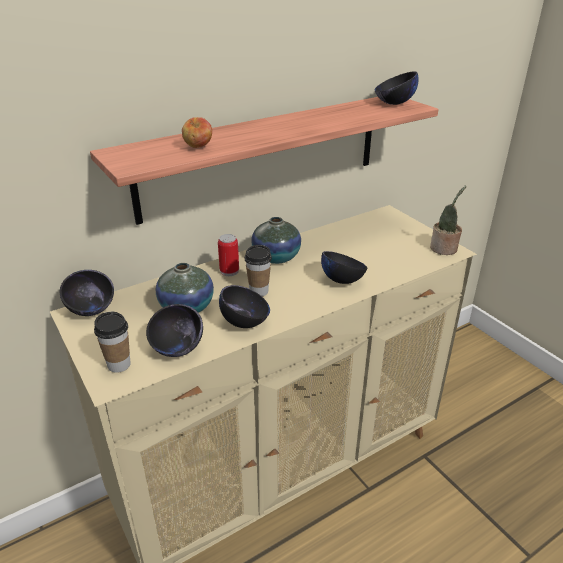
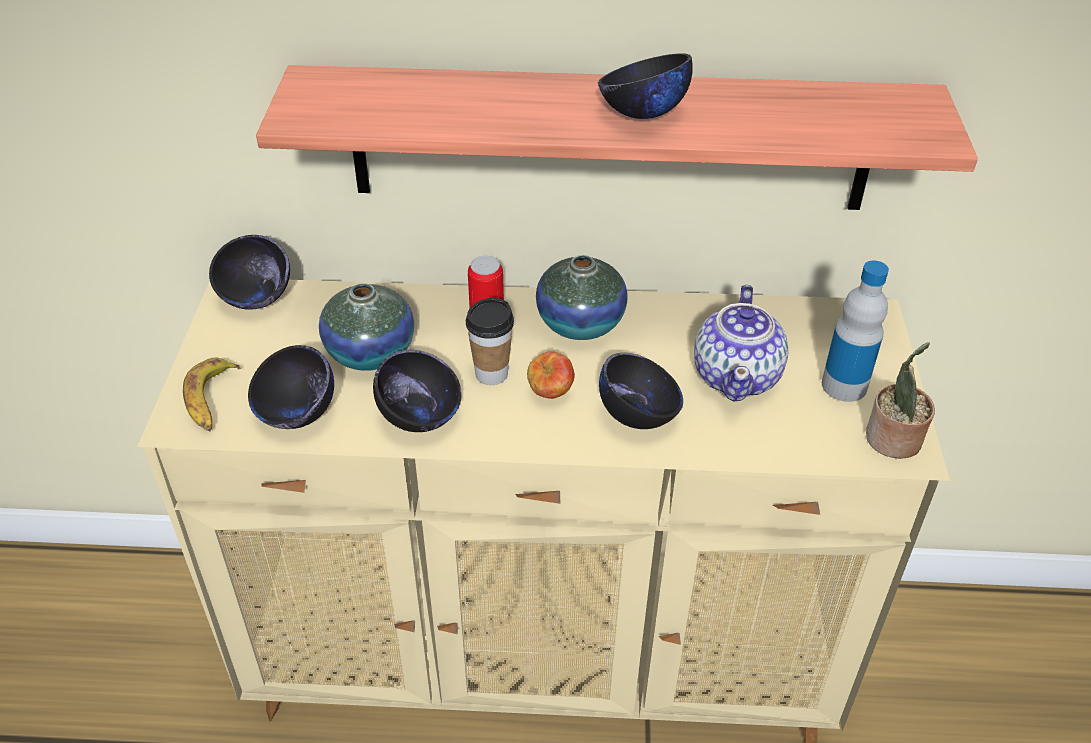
camera: 35 degrees right, 10 degrees up
(119, 365) = (211, 401): cup -> banana
(198, 148) = (428, 112): apple -> apple (551, 393)
(364, 250) = (737, 376): none -> teapot
(394, 103) = (901, 114): black bowl -> black bowl (642, 113)
(406, 238) = (844, 385): none -> bottle

